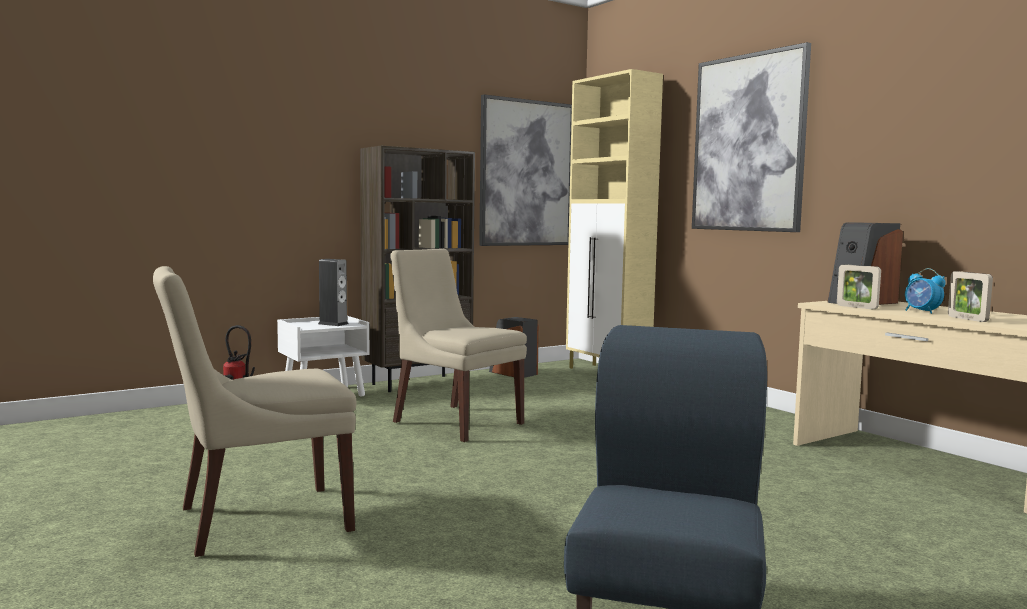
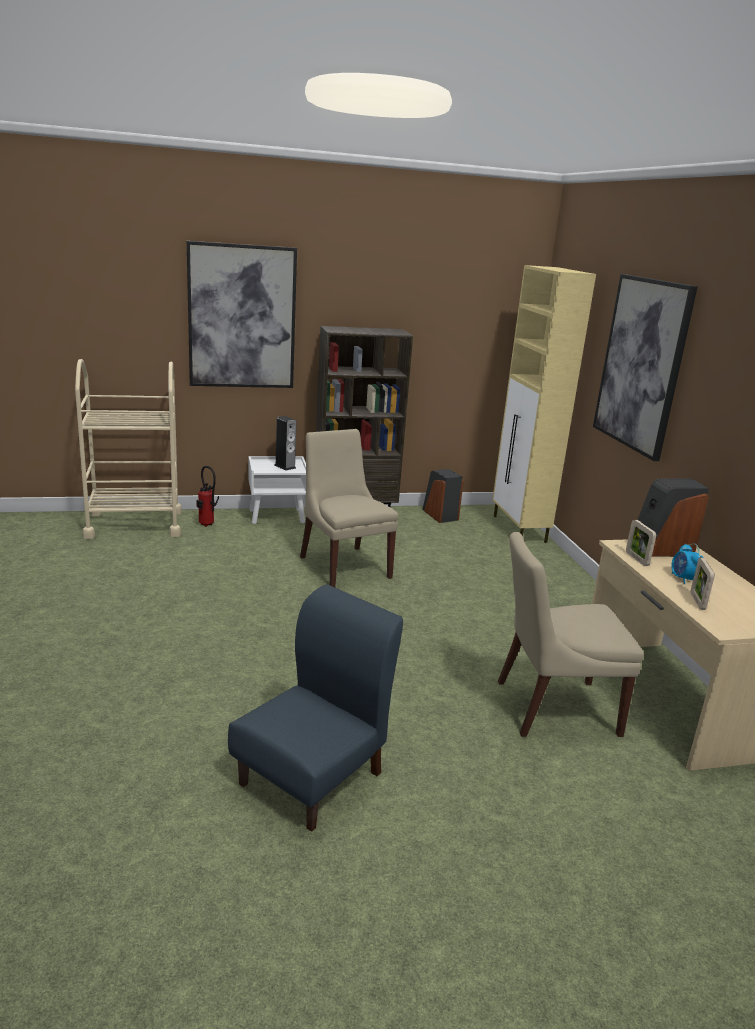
camera: 20 degrees right, 15 degrees up
(128, 423) = (134, 524): none -> beige cart
(258, 520) = (148, 635): beige chair -> beige chair (552, 708)
(526, 173) = (477, 344): picture -> picture (242, 317)

